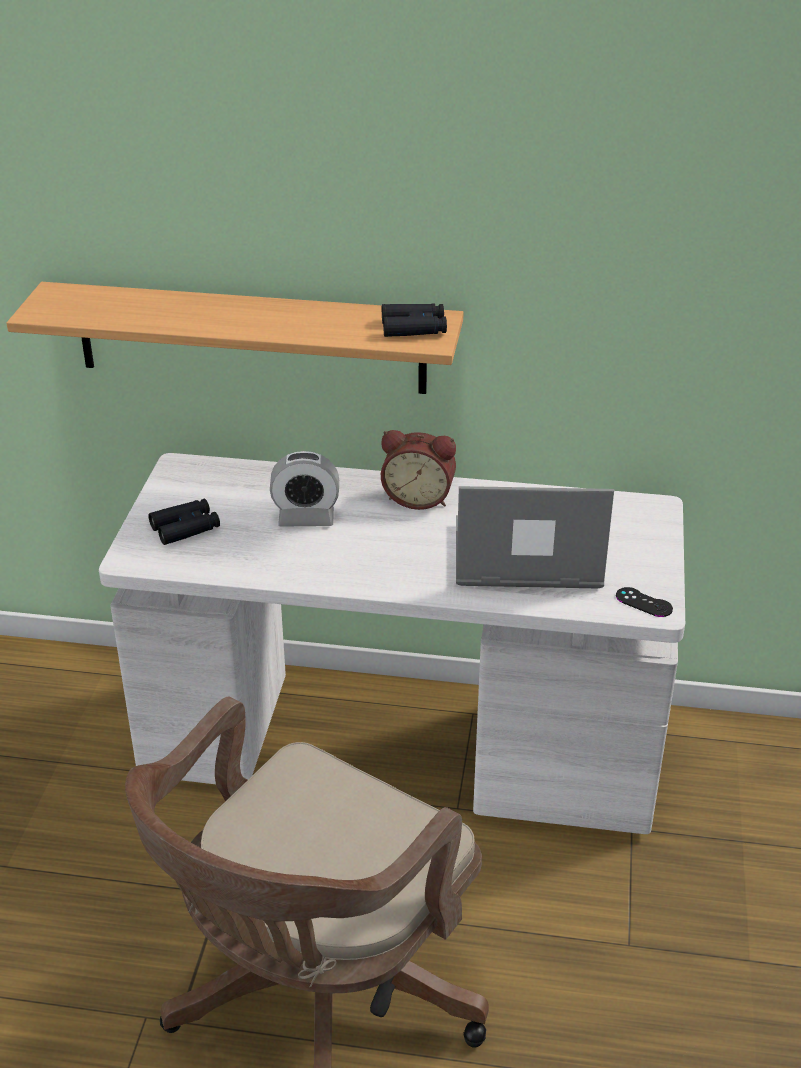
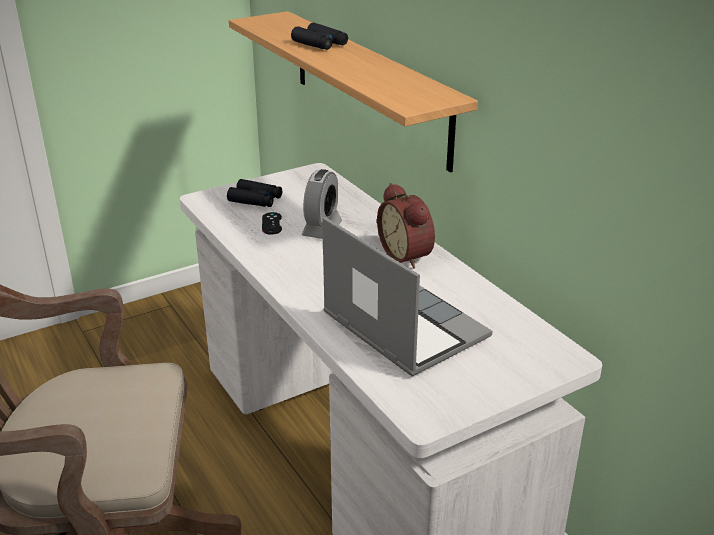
camera: 50 degrees right, 5 degrees down
(306, 518) = (322, 229): alarm clock -> alarm clock turned 120 degrees counterclockwise
(414, 328) = (419, 95): black binoculars -> black binoculars (320, 44)
(644, 602) = (424, 407): black game controller -> black game controller (272, 223)

